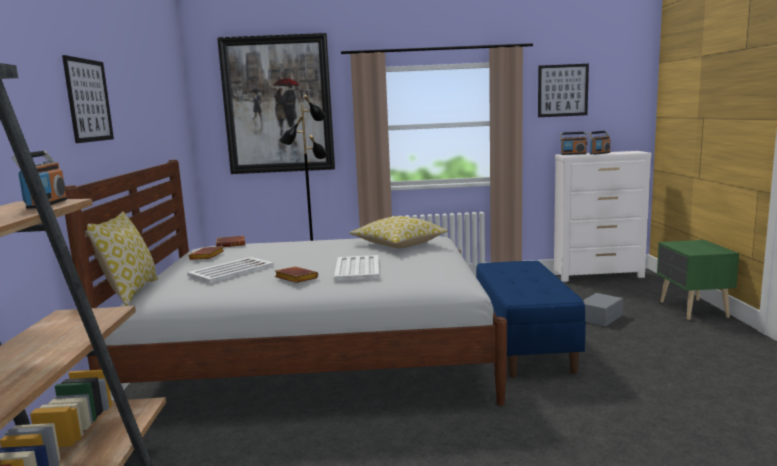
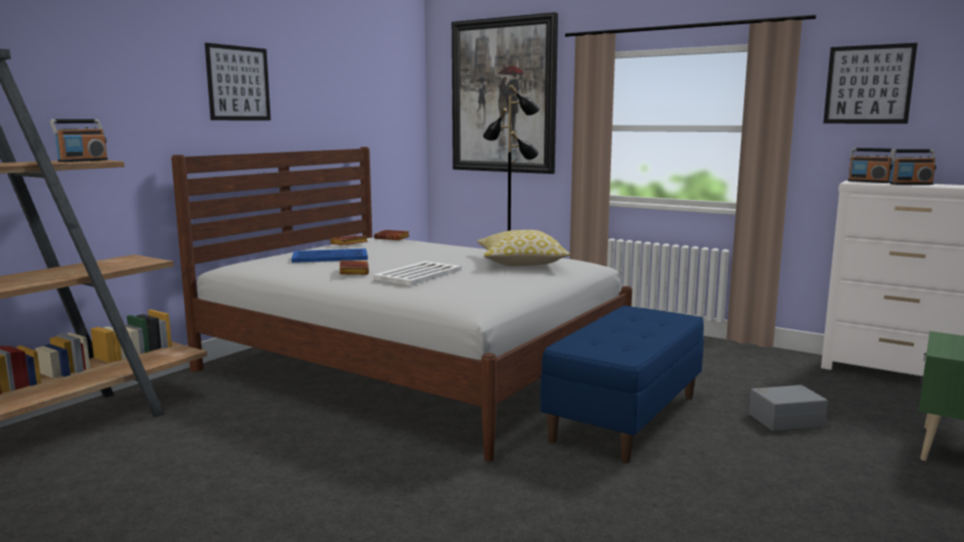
camera: 35 degrees right, 0 degrees up
(129, 292) = (240, 259): pillow -> none
(230, 271) = (329, 257): white tray -> blue tray

